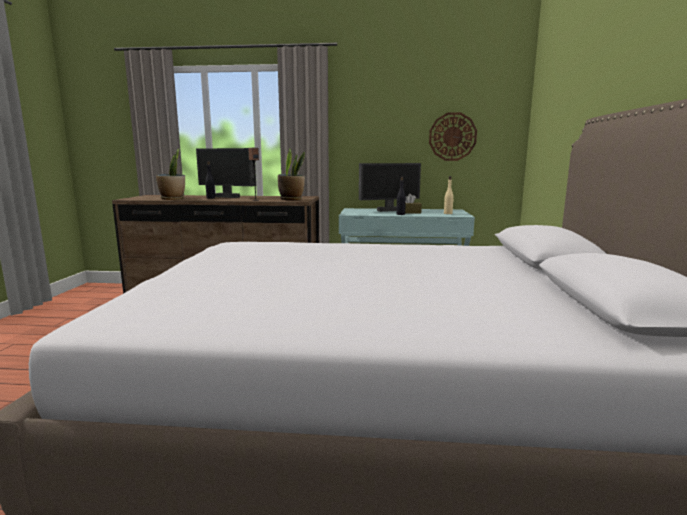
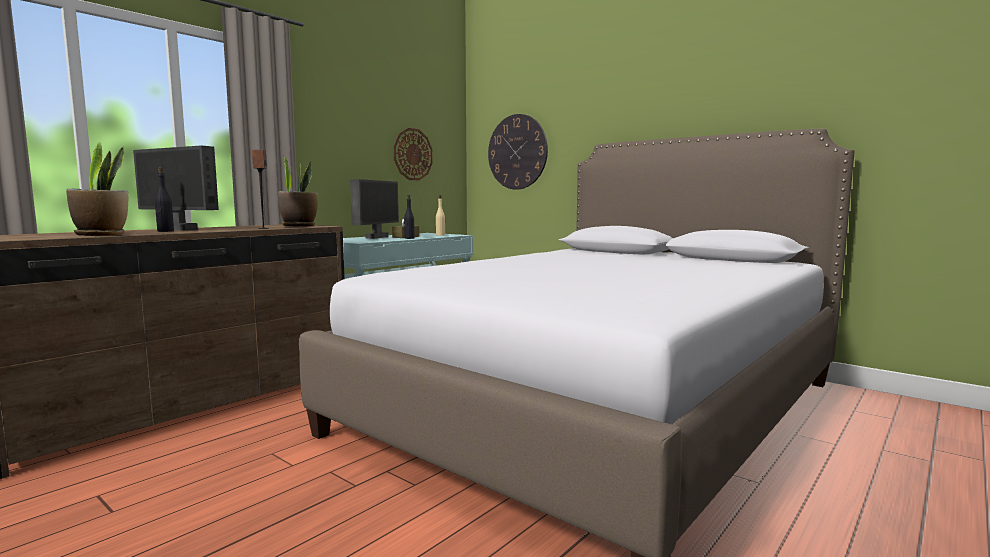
camera: 55 degrees left, 5 degrees down
(228, 197) = (180, 229): monitor -> monitor turned 60 degrees clockwise
(552, 128) = (517, 152): none -> wall clock

